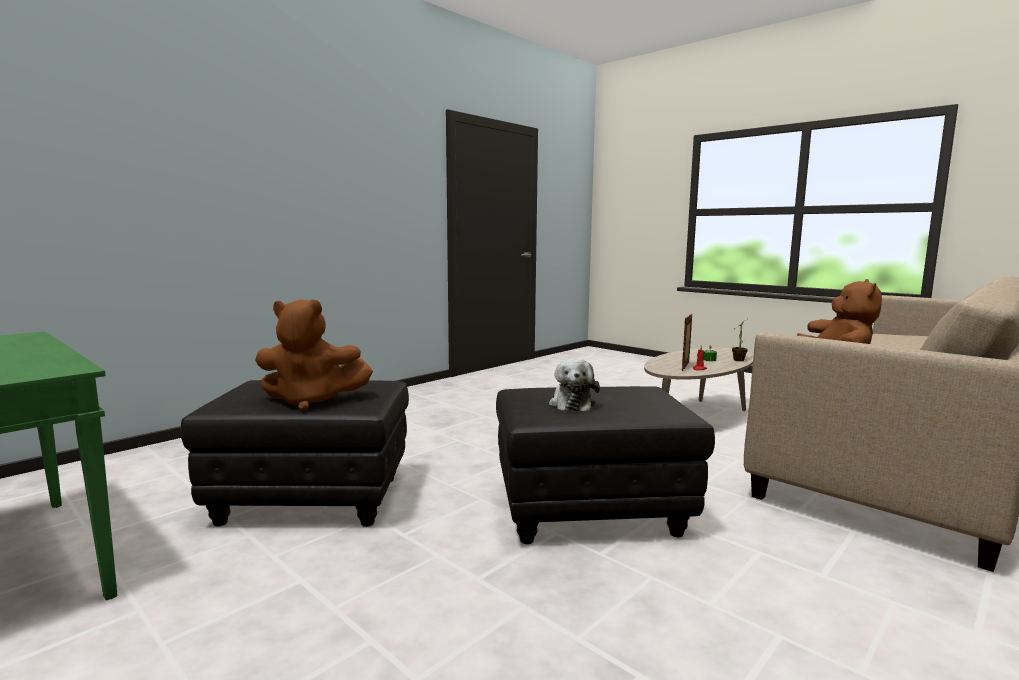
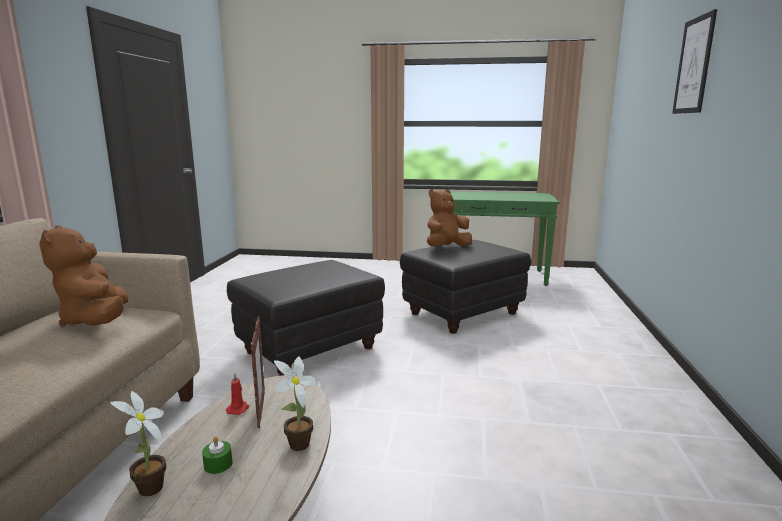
camera: 145 degrees right, 5 degrees up
(222, 135) = (694, 65): none -> picture
(572, 403) = (317, 271): plush toy -> none
(671, 357) = (296, 446): none -> potted plant

